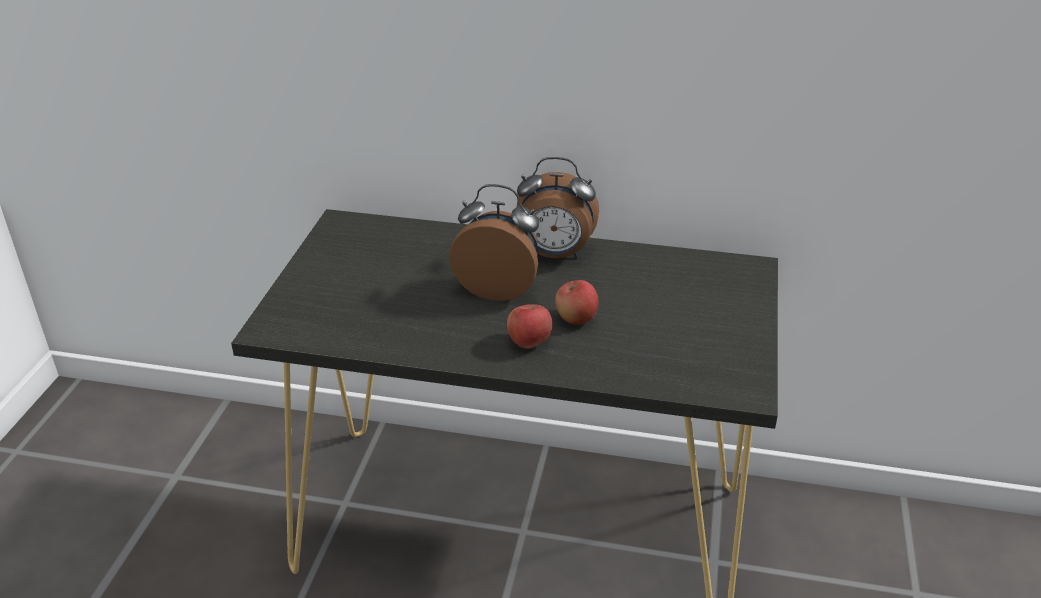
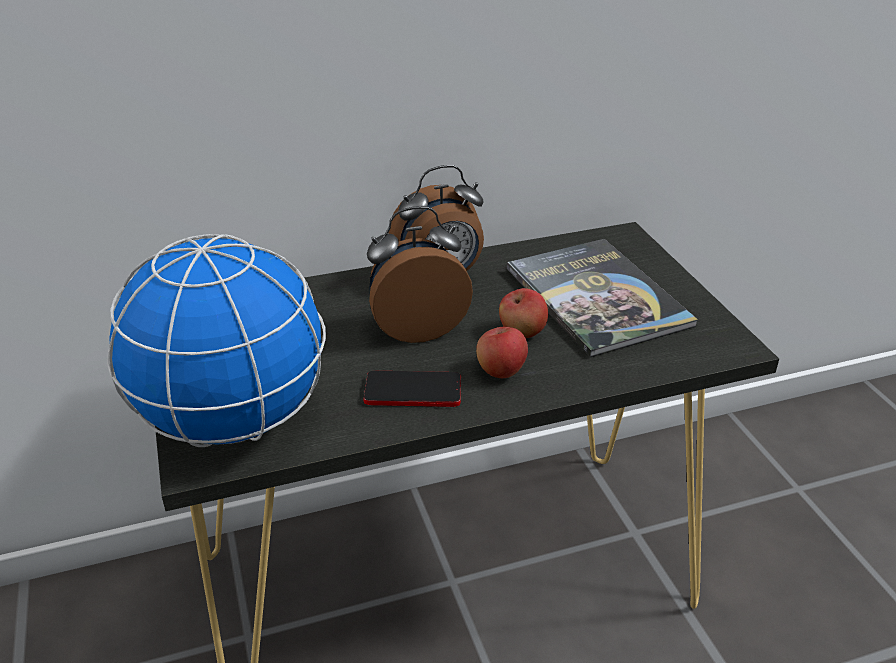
camera: 30 degrees left, 0 degrees up
(312, 310) = (232, 420): none -> globe
(450, 333) = (413, 391): none -> phone
(668, 311) = (597, 297): none -> book

